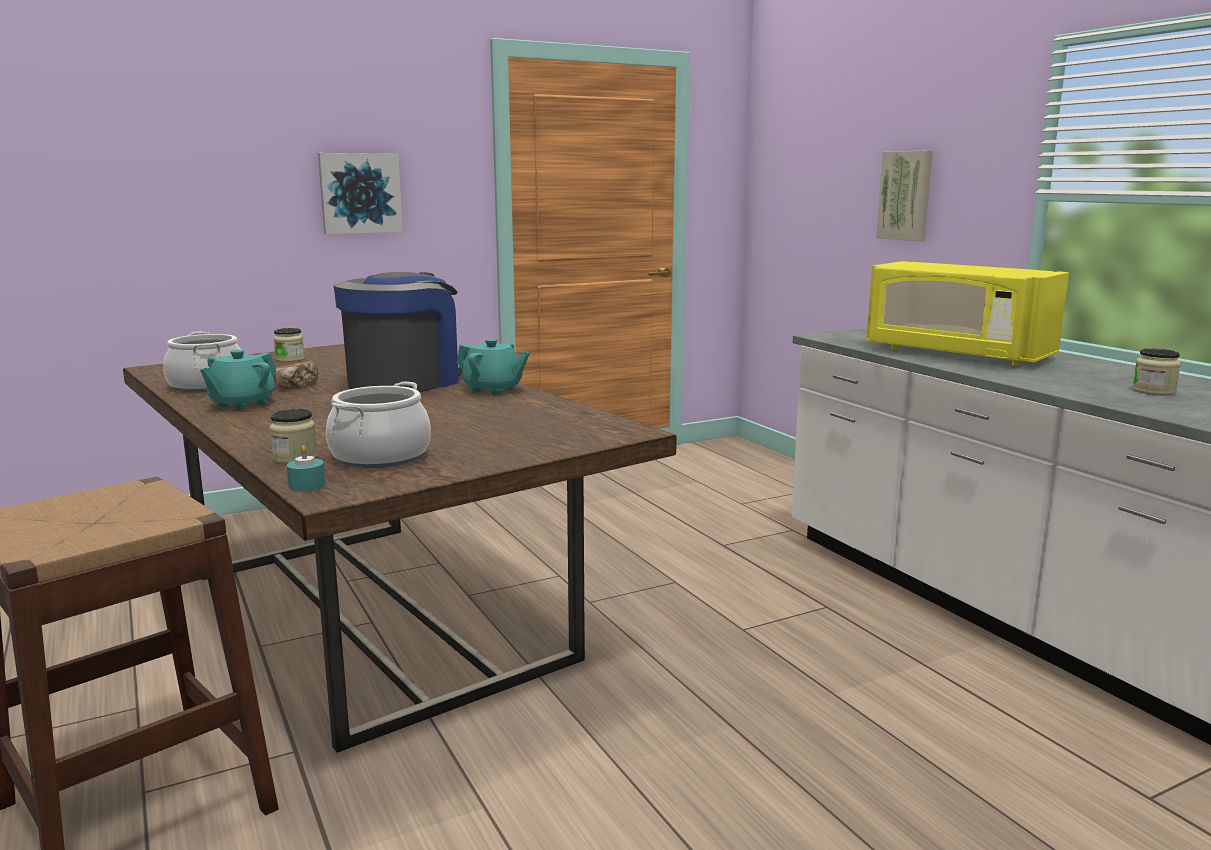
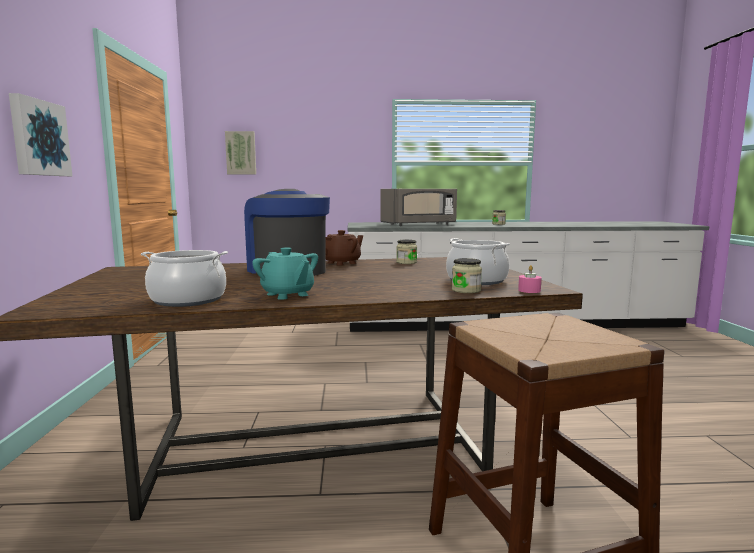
camera: 65 degrees left, 5 degrees down
(290, 359) = (126, 283): jar -> jar (406, 262)
(296, 386) = (247, 285): bread -> none
(307, 485) = (529, 290): turquoise candle -> pink candle
(493, 390) = (342, 263): turquoise teapot -> brown teapot
(906, 195) = (319, 164): picture -> picture (241, 153)
(955, 354) = (419, 224): yellow microwave -> grey microwave

